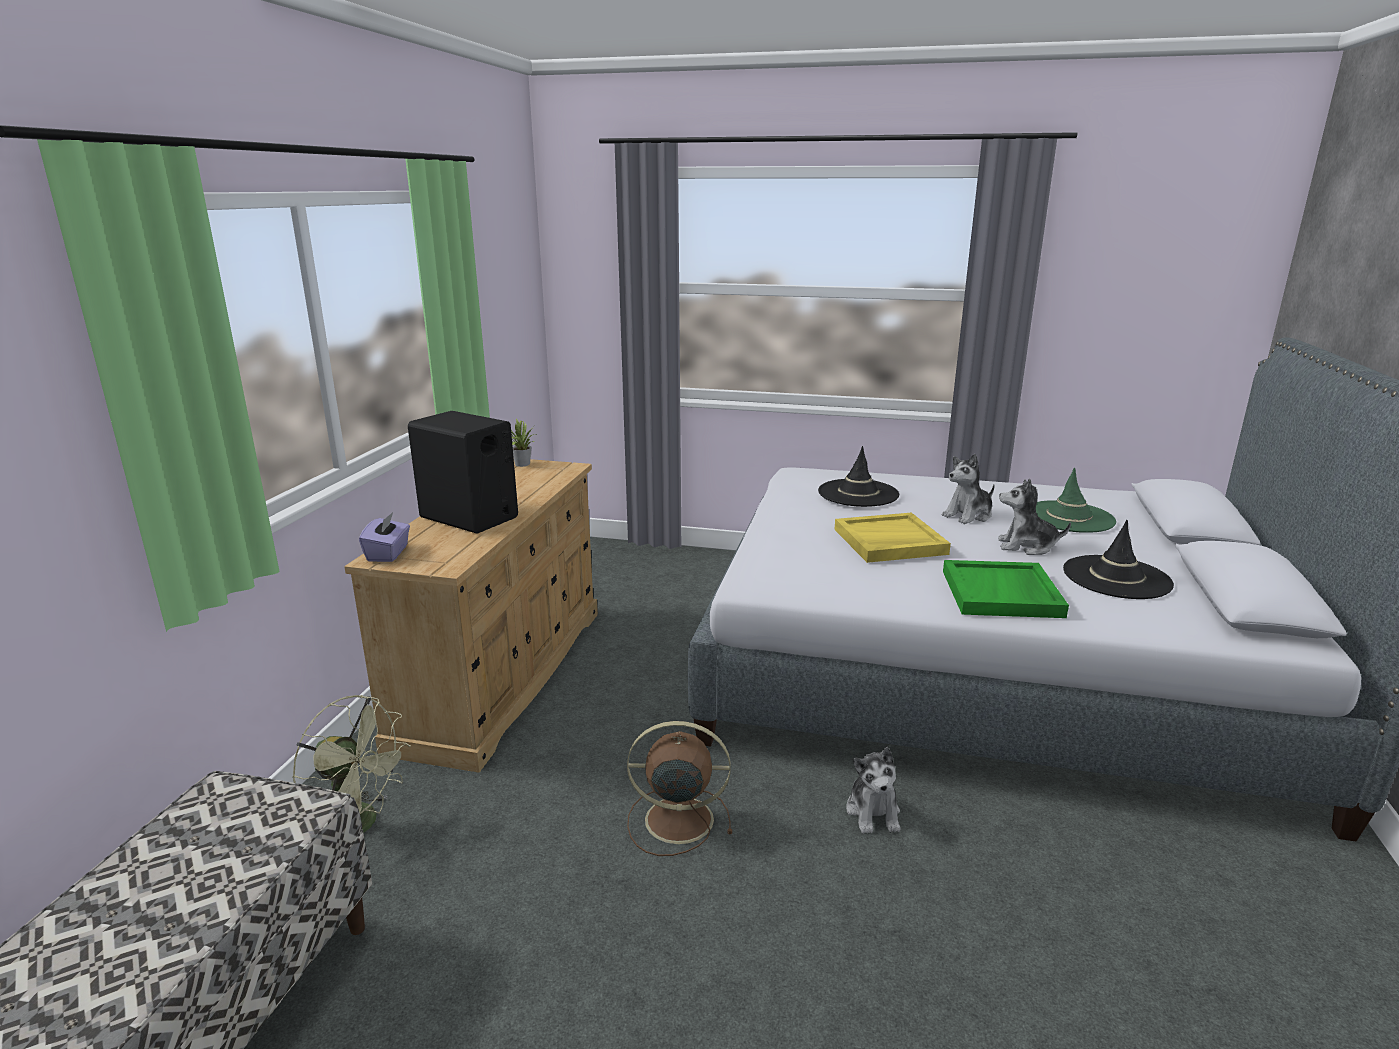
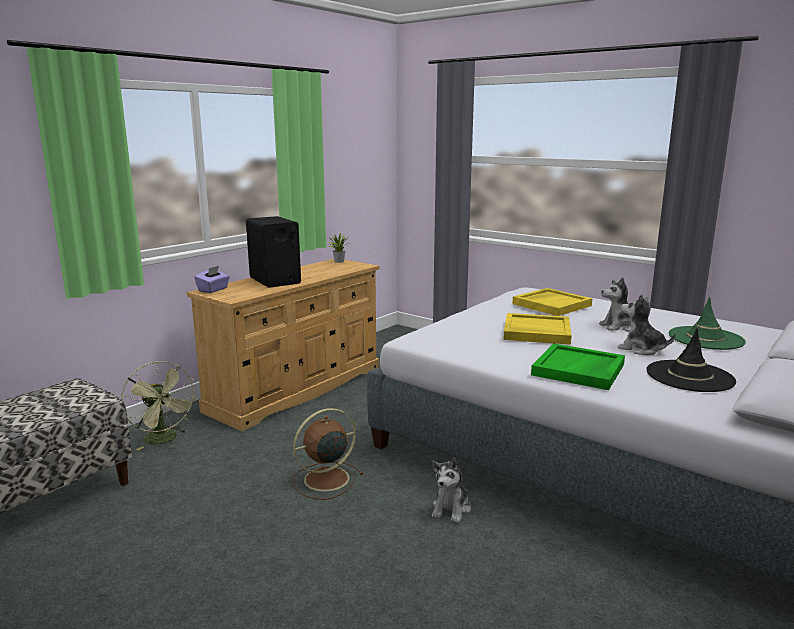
camera: 25 degrees right, 5 degrees down
(675, 820) = (324, 480): brown fan -> brown fan turned 60 degrees counterclockwise
(858, 493) = (551, 304): black hat -> yellow tray

